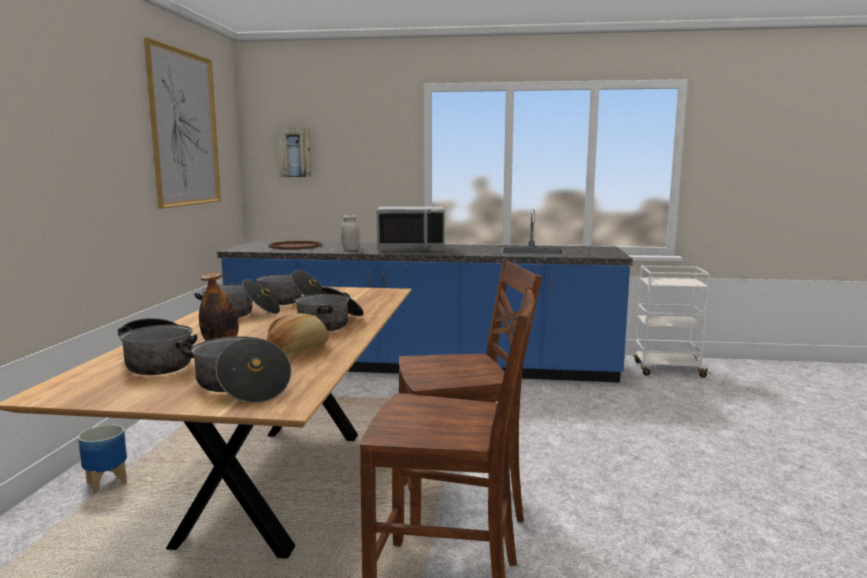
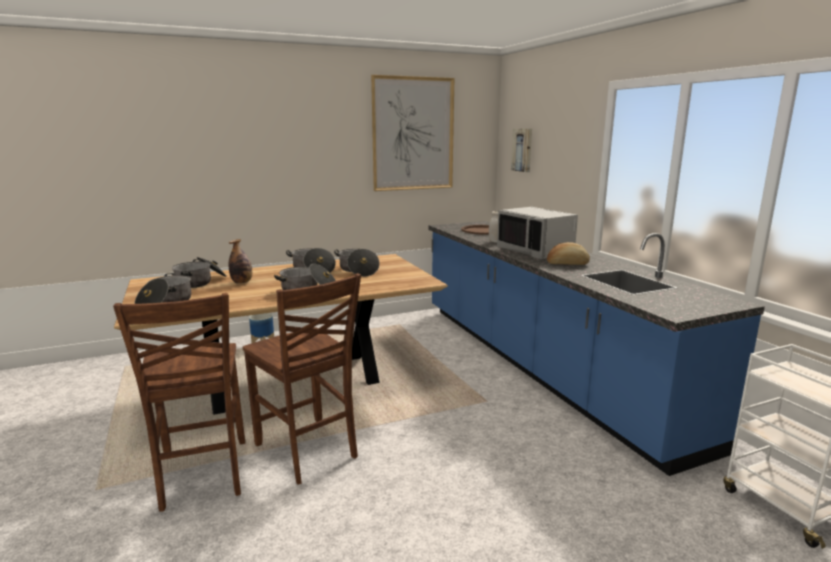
camera: 60 degrees right, 5 degrees up
(297, 351) = (238, 298): bread -> bread (567, 264)

